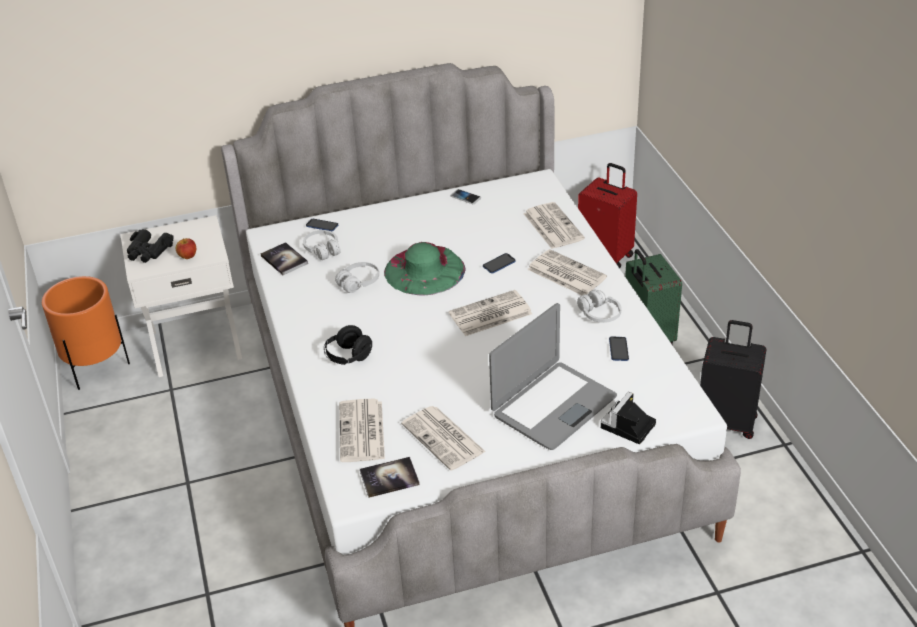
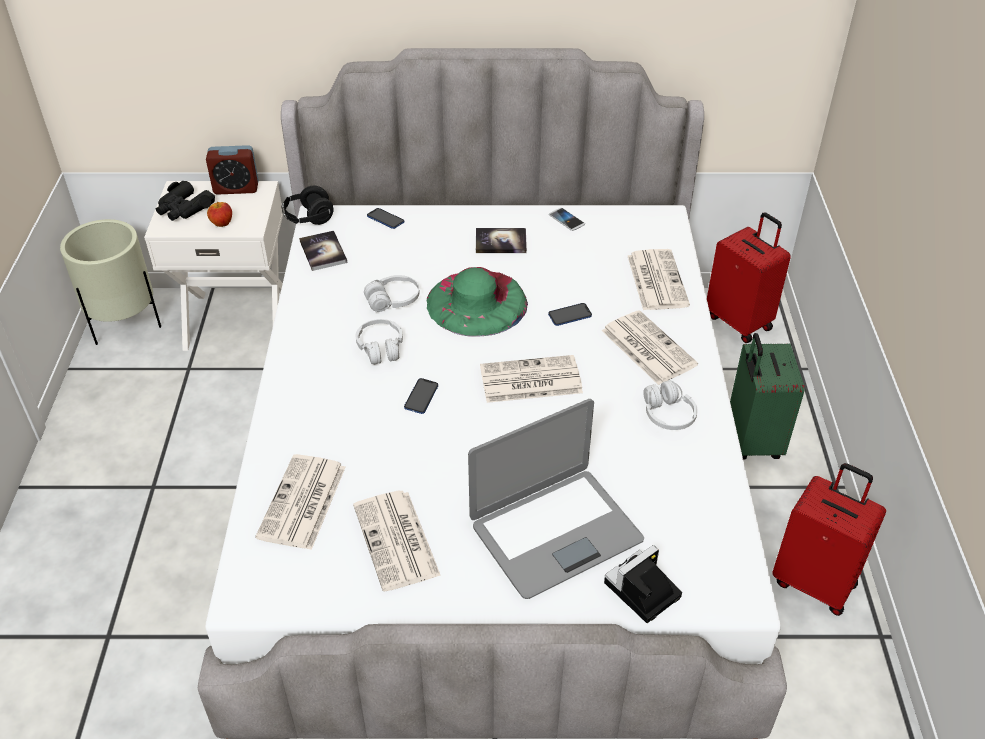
camera: 15 degrees right, 5 degrees up
(97, 368) = (126, 324): orange planter -> beige planter
(184, 227) = (236, 188): none -> alarm clock
(323, 250) = (372, 249): white headphones -> white headphones (380, 348)
(348, 357) = (335, 395): black headphones -> black headphones (308, 218)
(389, 478) = (304, 579): book -> book (501, 242)
(618, 349) = (673, 472): phone -> phone (421, 397)
(727, 421) = (815, 582): black suitcase -> red suitcase

